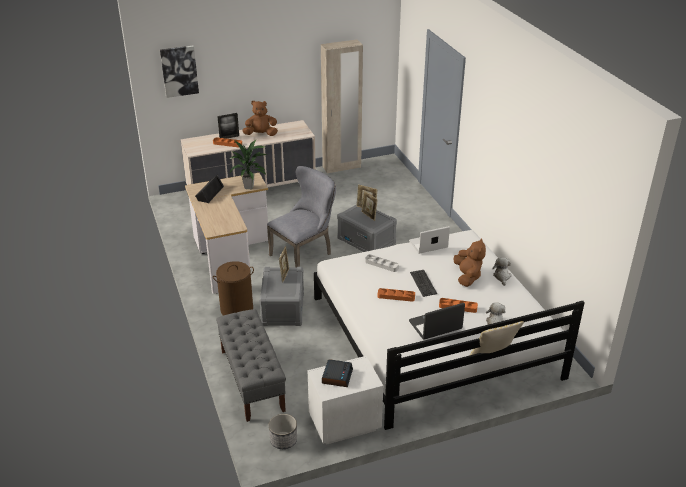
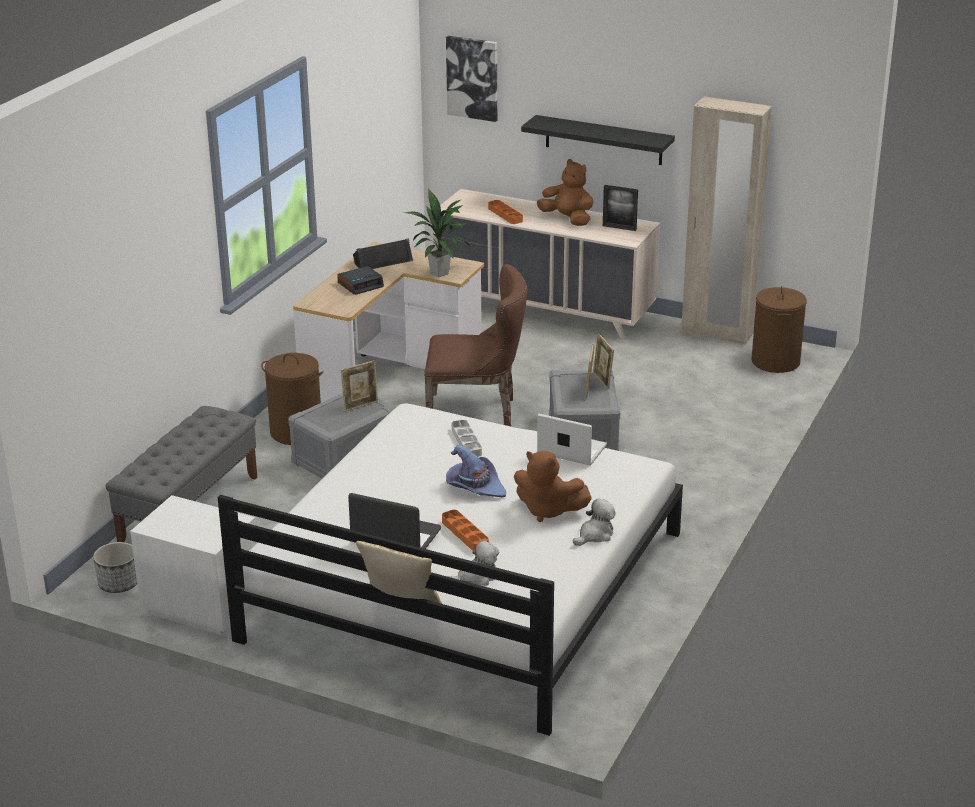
camera: 45 degrees right, 5 degrees down
(229, 137) = (522, 208): picture frame -> picture frame (619, 228)
(265, 84) = (603, 140): none -> black shelf
(304, 254) = (477, 412): grey chair -> brown chair
(337, 376) = (187, 517): alarm clock -> alarm clock (360, 285)
(384, 169) = (775, 362): none -> brown laundry basket
(396, 296) = (414, 483): orange tray -> none
(423, 283) = (475, 486): keyboard -> purple hat
(467, 277) = (548, 510): brown plush toy -> brown plush toy turned 75 degrees clockwise

